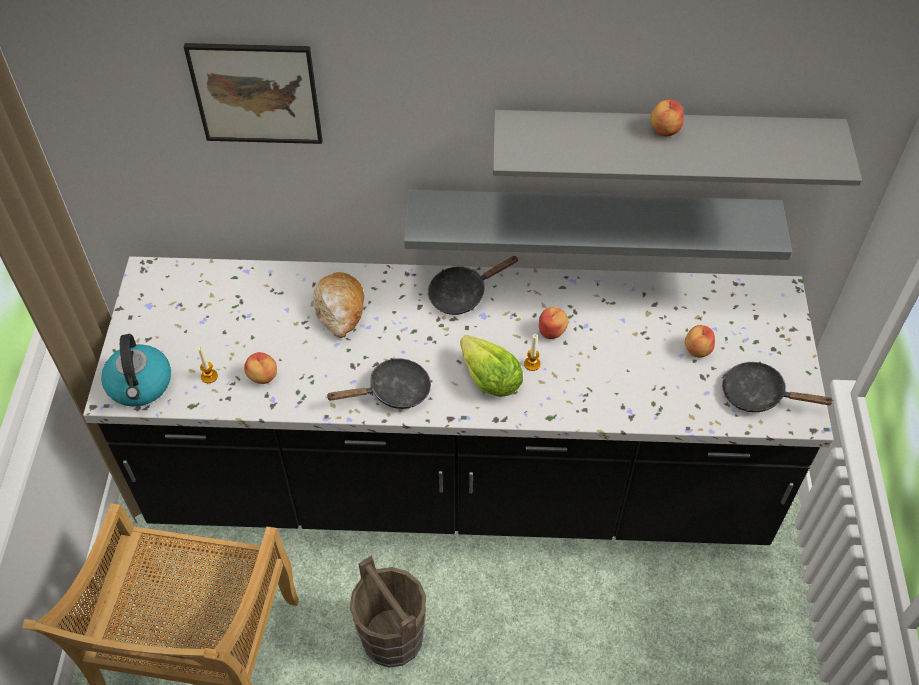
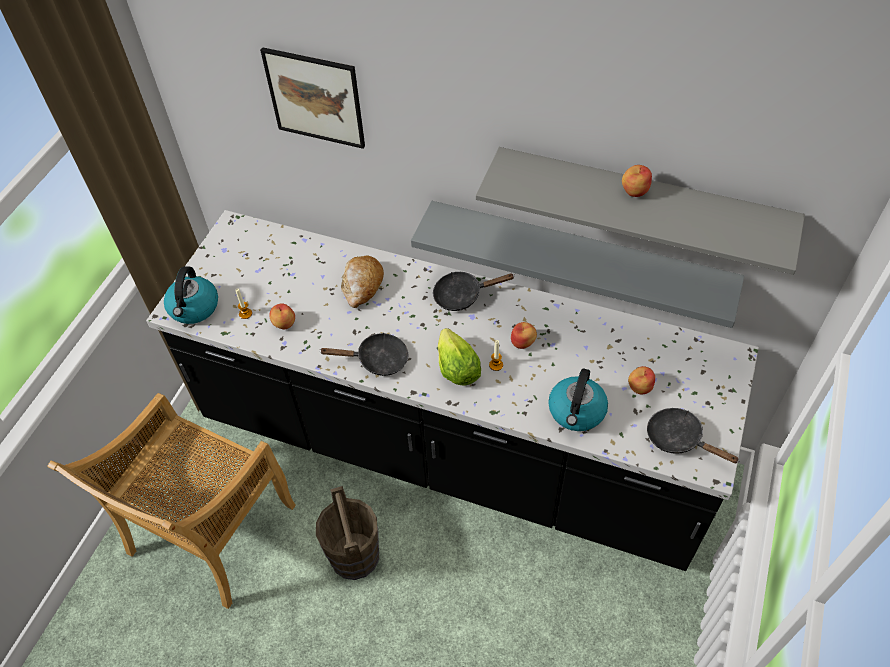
camera: 20 degrees right, 0 degrees up
(641, 394) = (576, 412): none -> kettle

